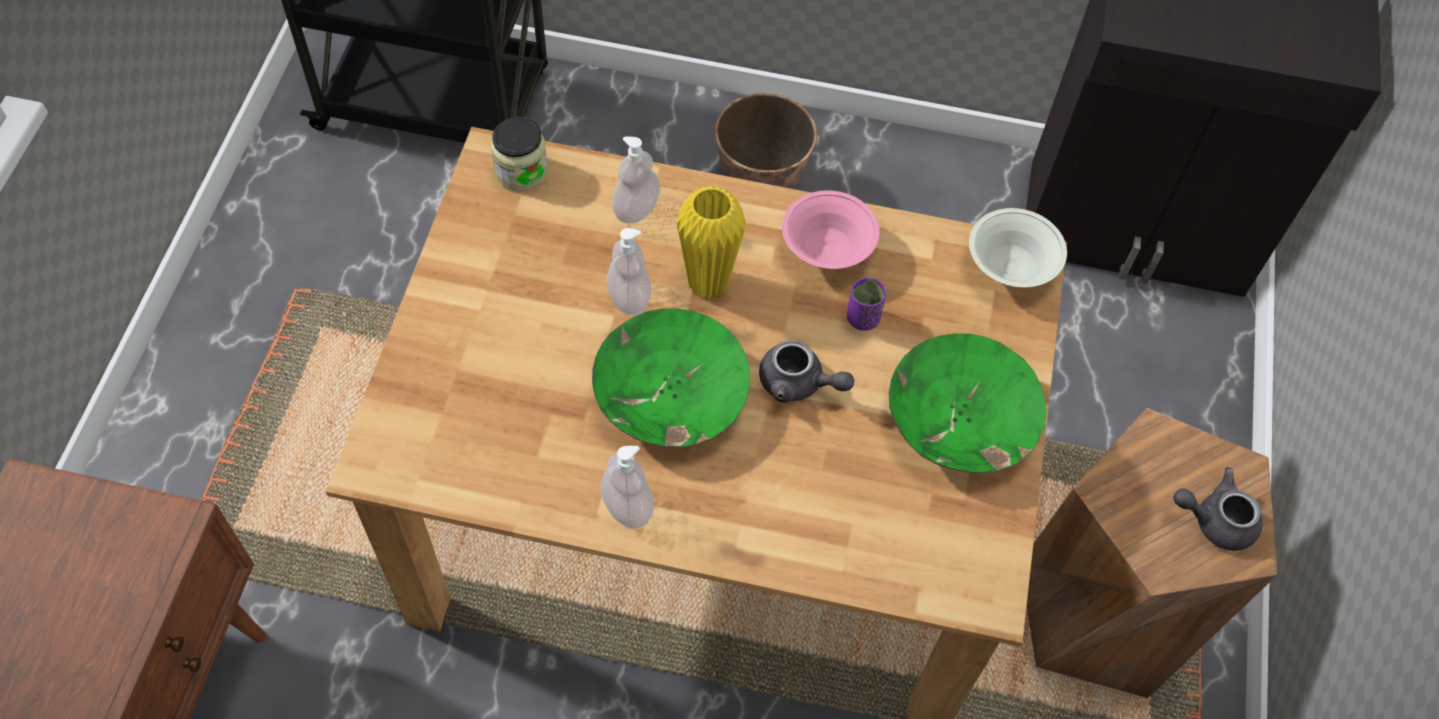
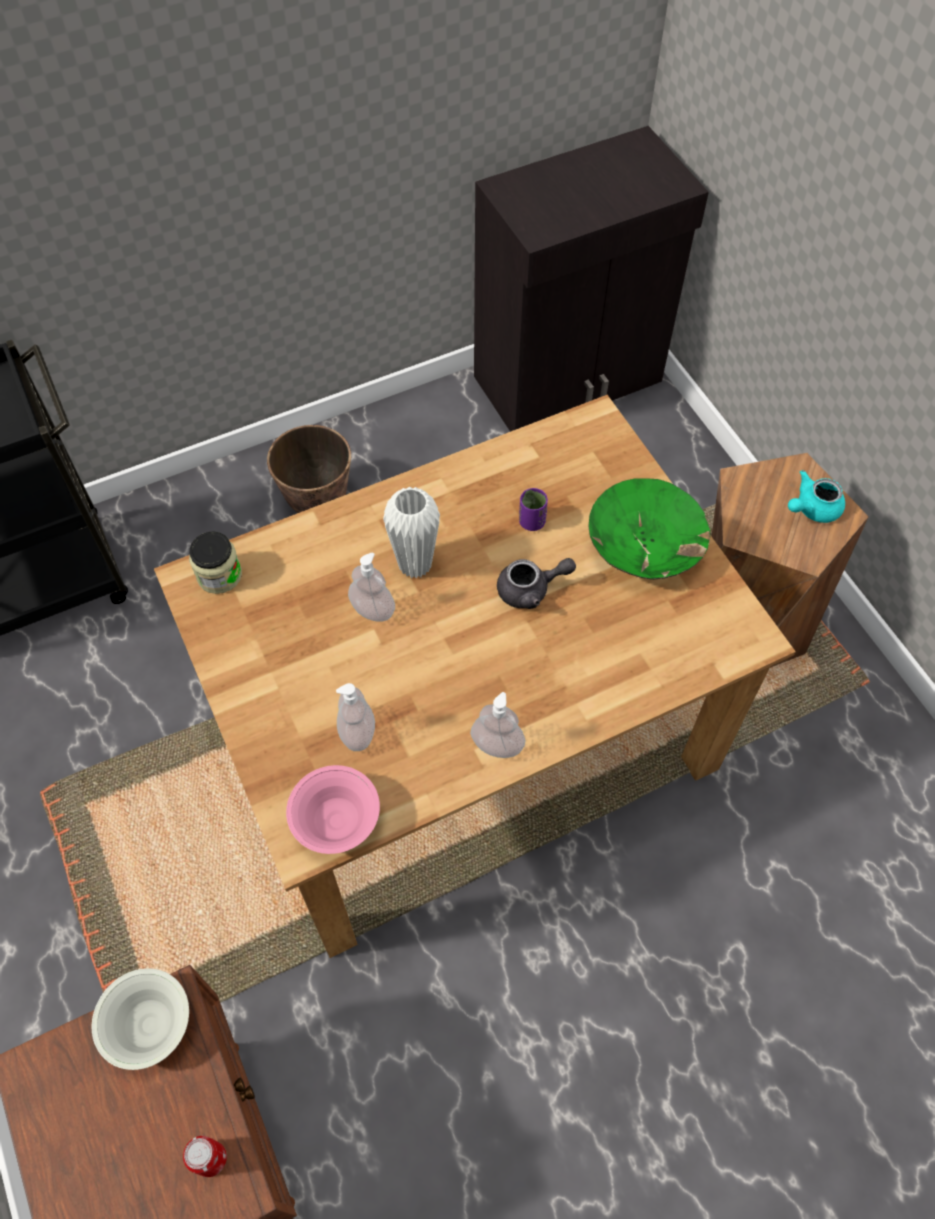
camera: 35 degrees left, 0 degrees up
(89, 679) = (210, 1158): none -> can
(636, 209) = (323, 548): soap dispenser -> soap dispenser (357, 732)
(670, 396) = (458, 655): green bowl -> none
(708, 282) = (415, 565): yellow vase -> white vase
(827, 251) = (471, 494): pink bowl -> pink bowl (337, 821)
(1010, 268) = (590, 432): white bowl -> white bowl (150, 1025)
(1215, 520) = (812, 509): grey teapot -> turquoise teapot

